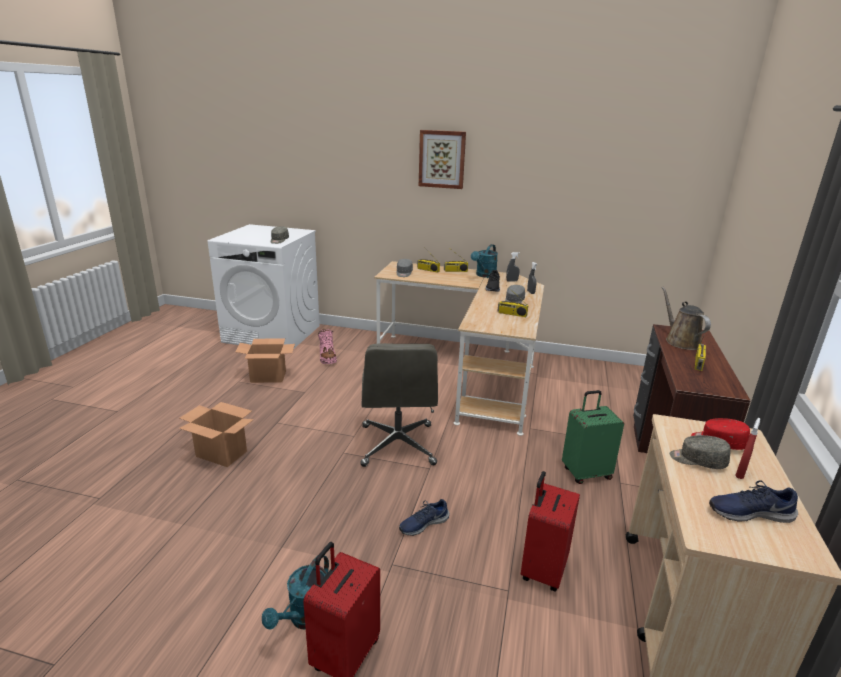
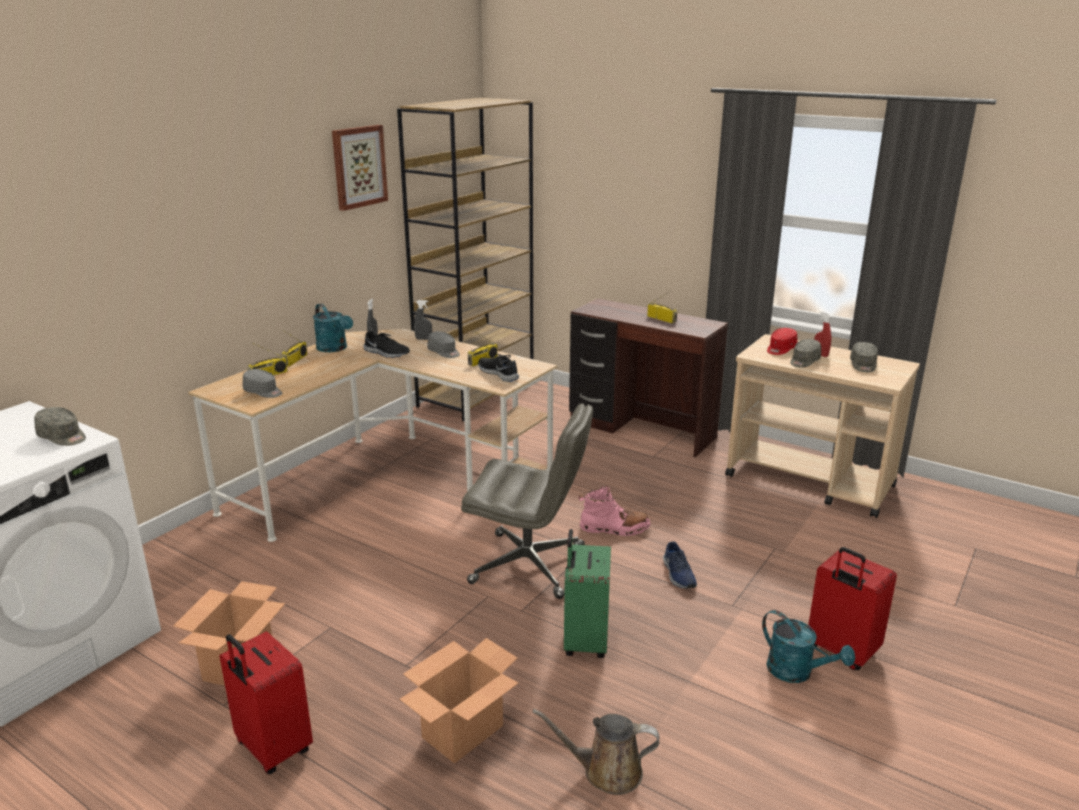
camera: 70 degrees left, 0 degrees up
(327, 357) = (227, 590): pink boot -> pink boot (614, 528)
(442, 159) = (224, 200): picture -> picture (358, 167)
(494, 322) = (499, 373): none -> black shoe
(542, 570) = (754, 525): red suitcase -> red suitcase (272, 749)
(586, 473) = (633, 467): green suitcase -> green suitcase (584, 641)
(627, 375) = (476, 394): none -> brown bookcase
(680, 341) = (615, 312): brown watering can -> brown watering can (606, 772)
(749, 512) = (863, 365): blue shoe -> grey cap

